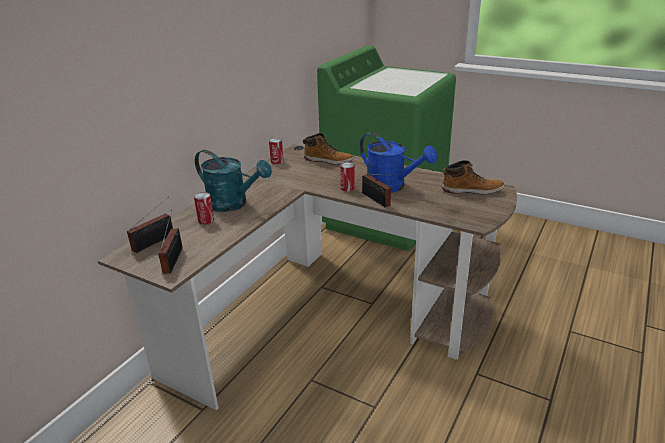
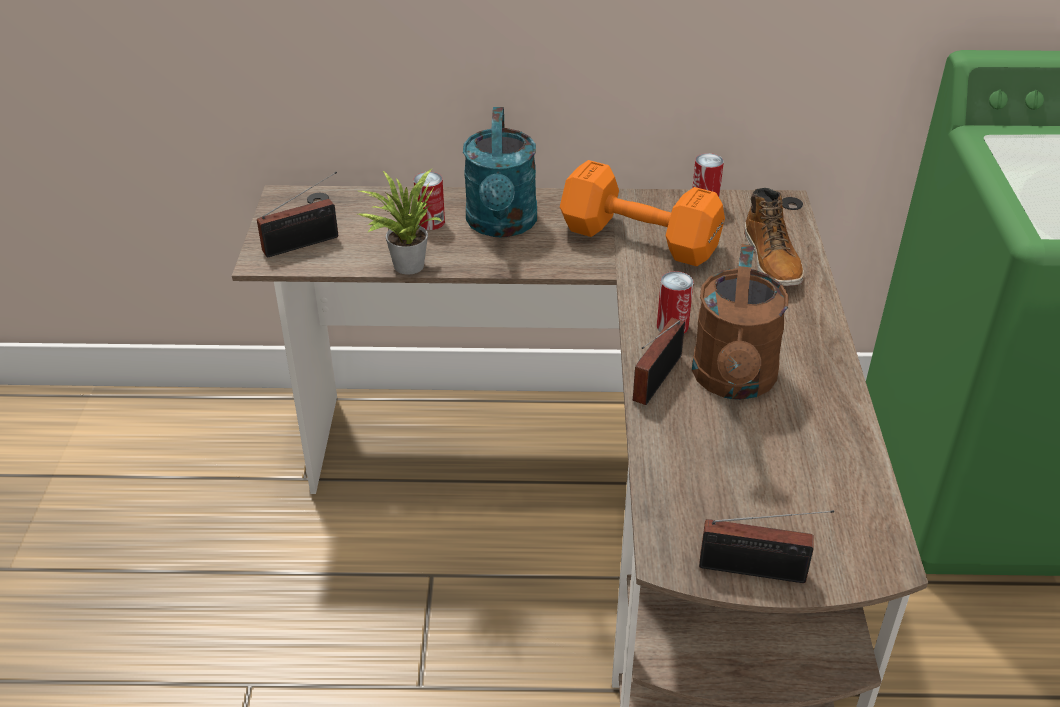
camera: 60 degrees right, 10 degrees up
(156, 241) = (337, 207): radio -> radio (758, 571)
(231, 234) = (405, 264): none -> potted plant
(282, 179) = (637, 237): none -> orange dumbbell
(392, 186) = (734, 382): blue watering can -> brown watering can
(471, 190) = (829, 510): boot -> none

